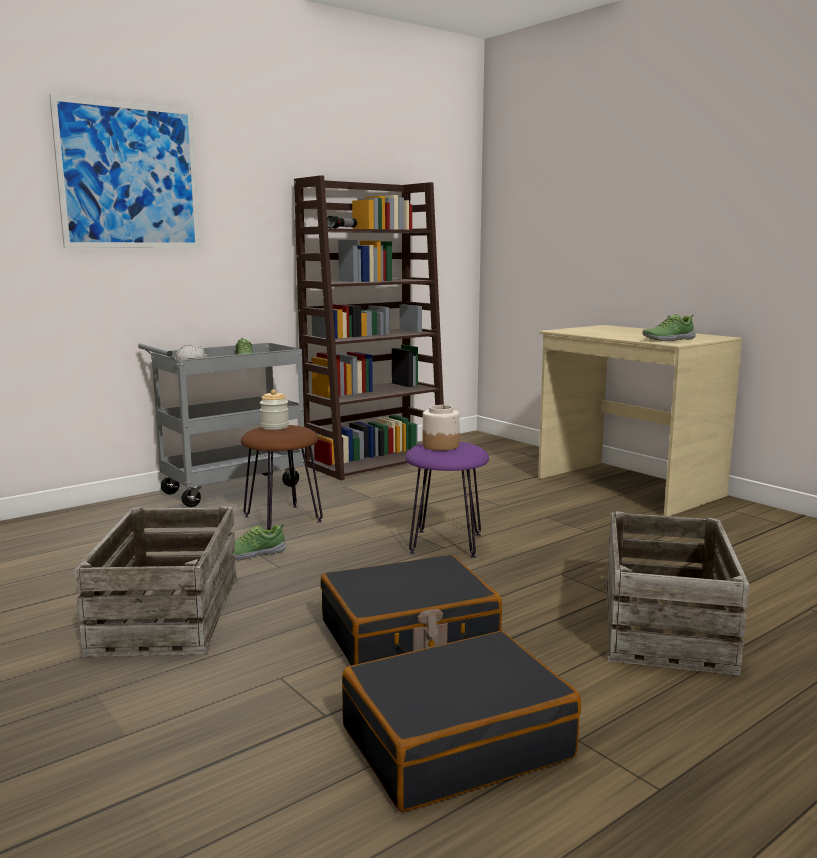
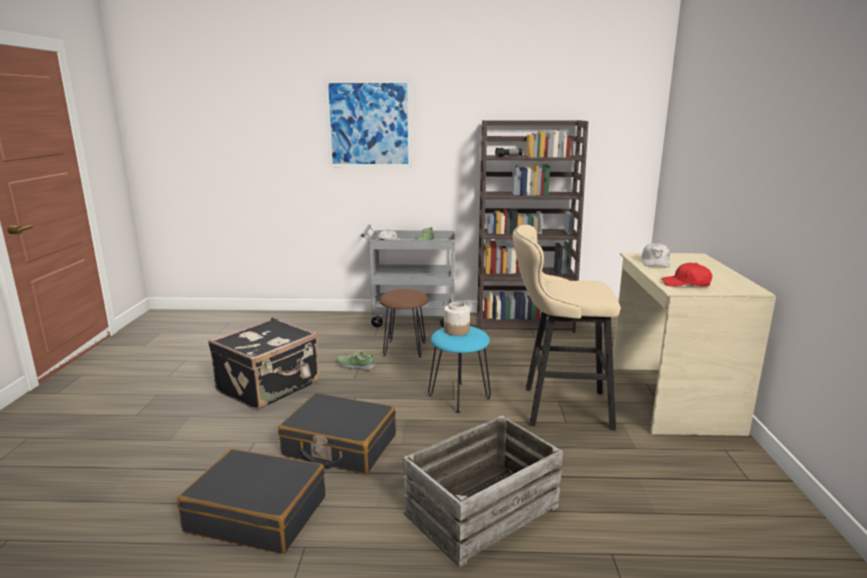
camera: 40 degrees right, 5 degrees up
(166, 614) = (270, 387): crate -> black suitcase
(274, 427) = (405, 291): jar -> none
(446, 544) = (459, 397): purple stool -> turquoise stool
(553, 522) = (554, 407): none -> beige stool
(594, 332) = (655, 262): none -> white cap
(668, 339) = (686, 284): shoe -> red cap

